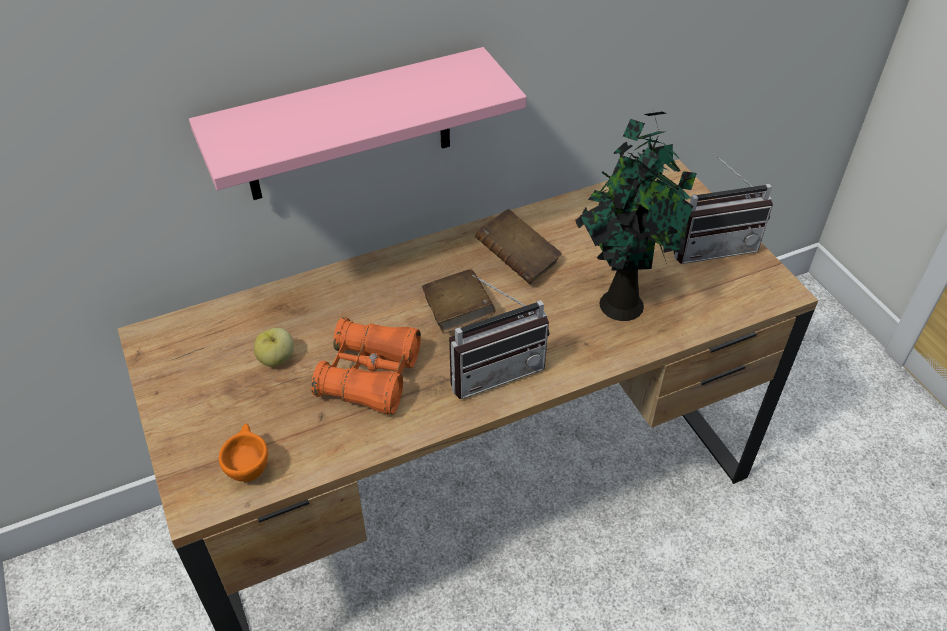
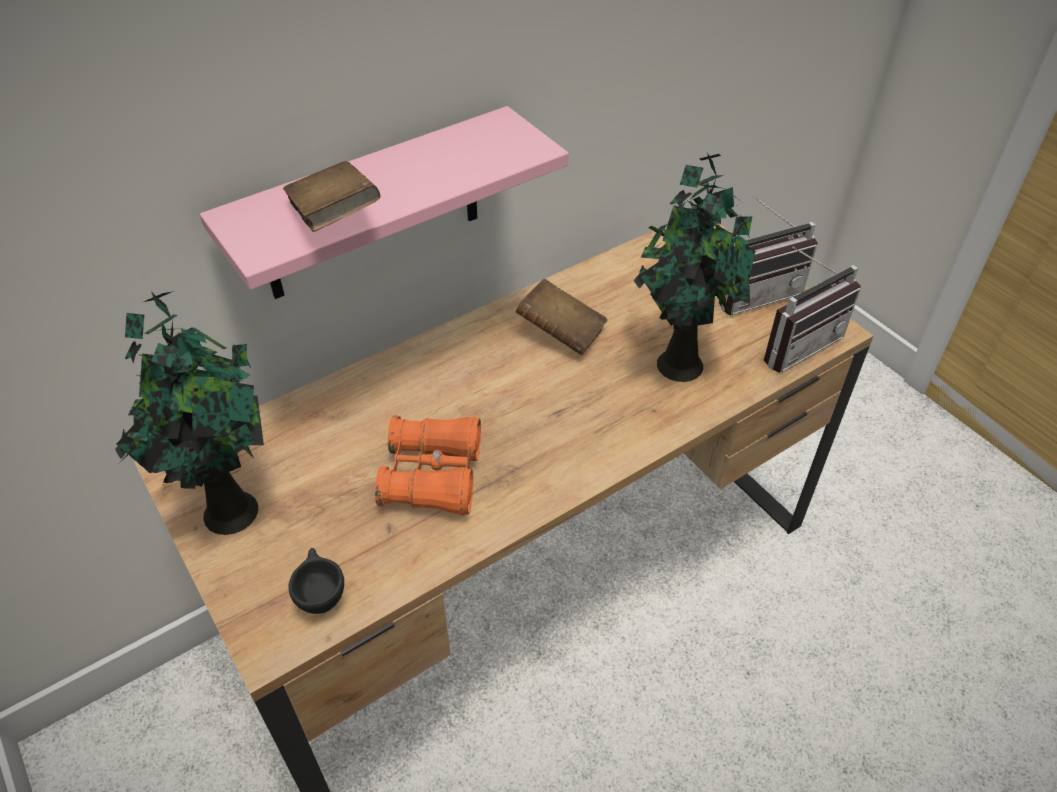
camera: 10 degrees left, 0 degrees up
(187, 380) = (228, 508): none -> potted plant
(249, 467) = (320, 596): orange cup -> black cup
(276, 359) = (325, 472): apple -> none
(457, 315) = (511, 397): brown book -> brown book (335, 218)
(494, 369) = (564, 450): radio -> radio (795, 343)

